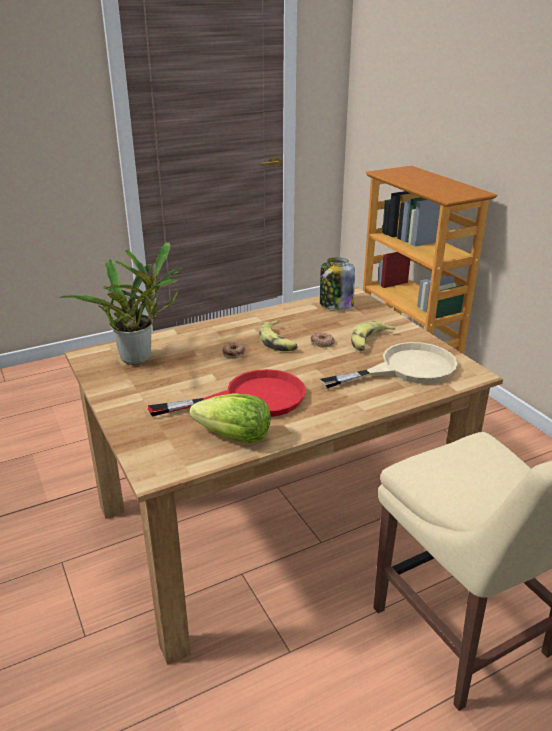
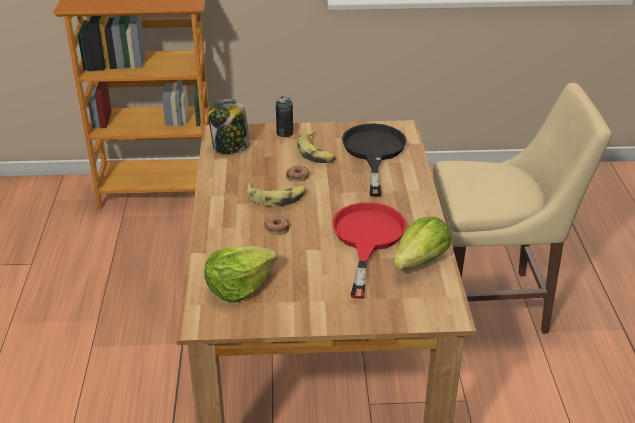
camera: 65 degrees left, 5 degrees up
(140, 357) = (239, 286): potted plant -> lettuce
(385, 320) = (284, 133): none -> can
(405, 369) = (373, 152): beige frying pan -> black frying pan

